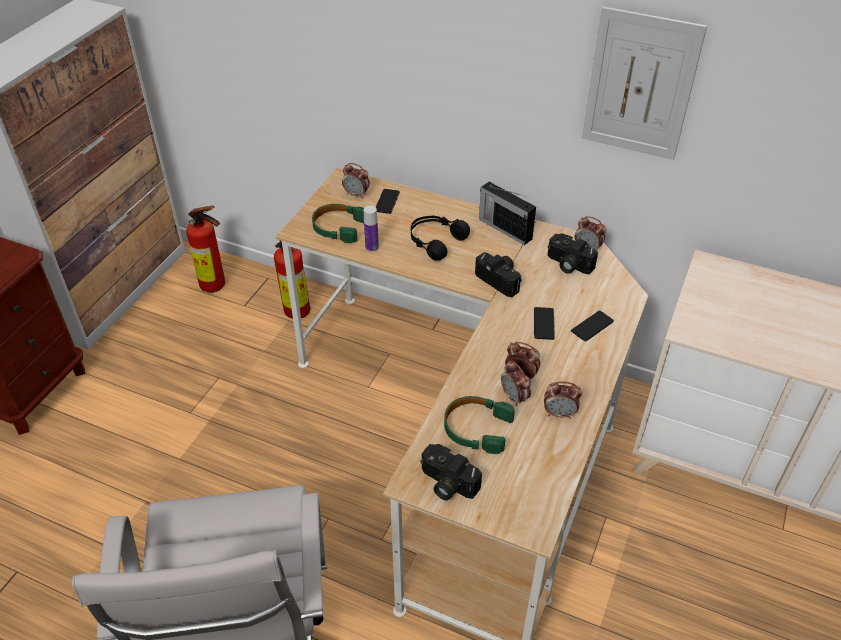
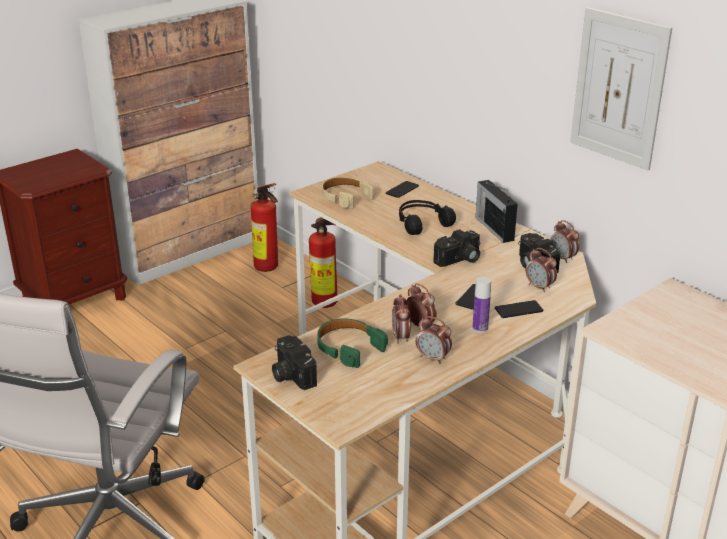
camera: 25 degrees right, 15 degrees down
(339, 227) = (345, 197): green headphones -> beige headphones
(356, 194) = (379, 180): alarm clock -> alarm clock (539, 287)
(372, 247) = (362, 215): bottle -> bottle (480, 328)
(501, 280) = (459, 260): camera -> camera turned 75 degrees clockwise

